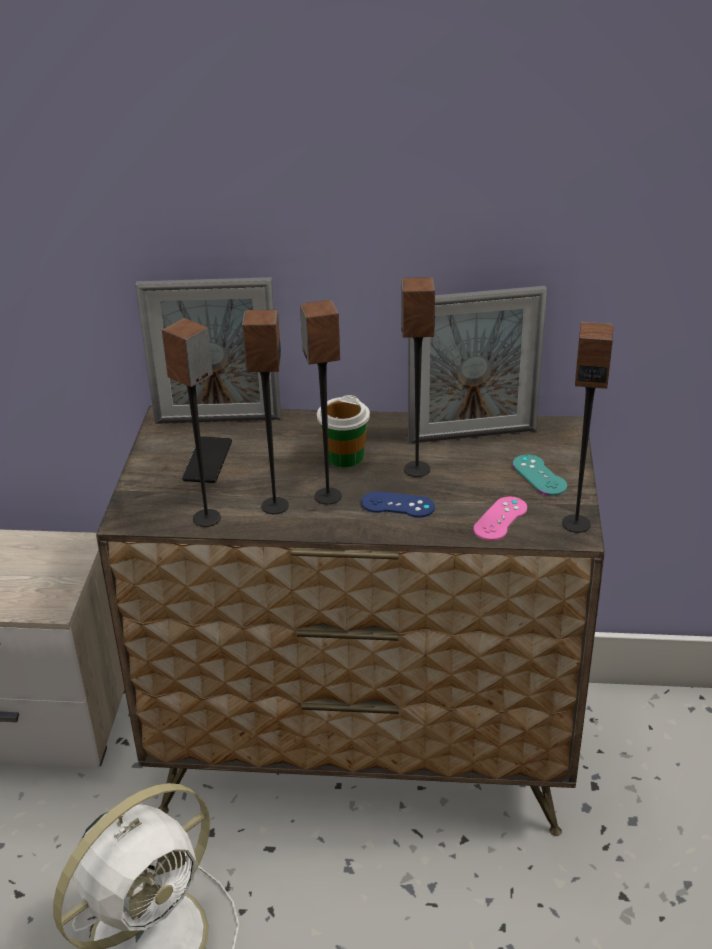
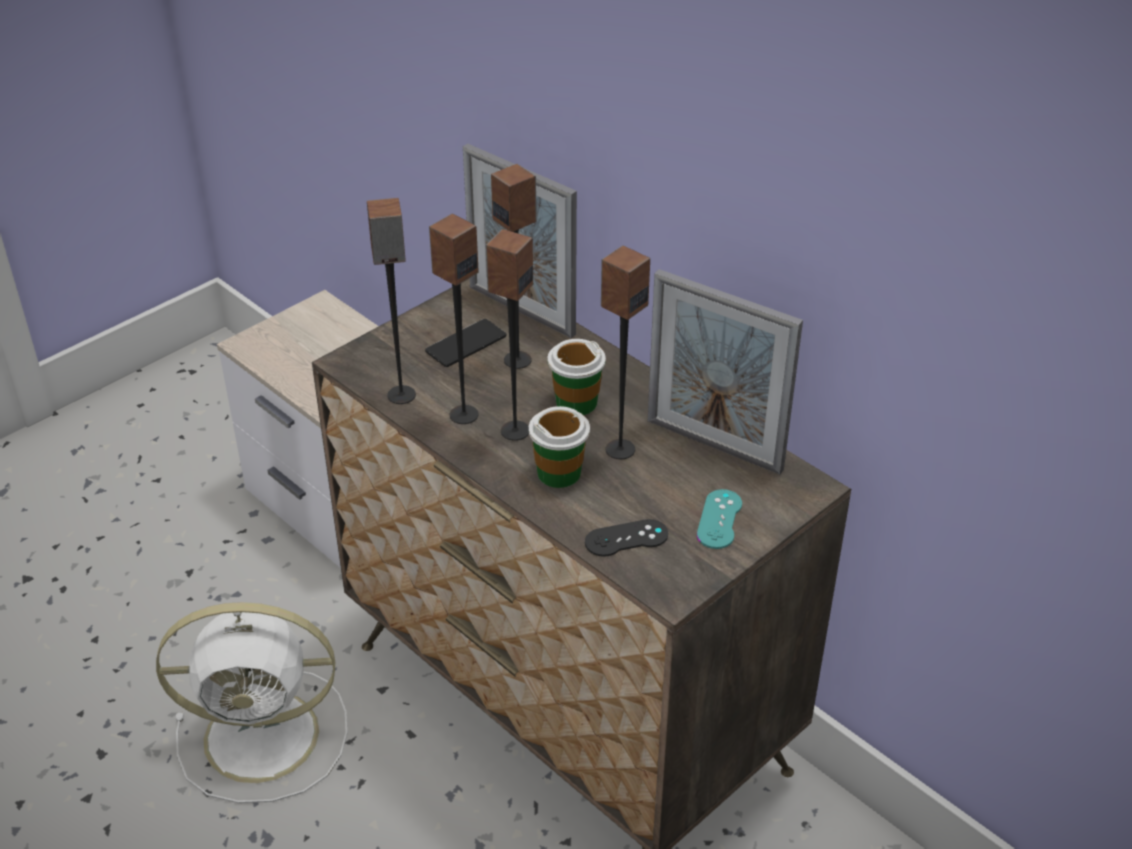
camera: 40 degrees right, 5 degrees up
(397, 505) = (559, 473): blue game controller -> cup
(500, 519) = (626, 538): pink game controller -> black game controller
(576, 523) = (686, 584): speaker -> speaker (518, 360)

